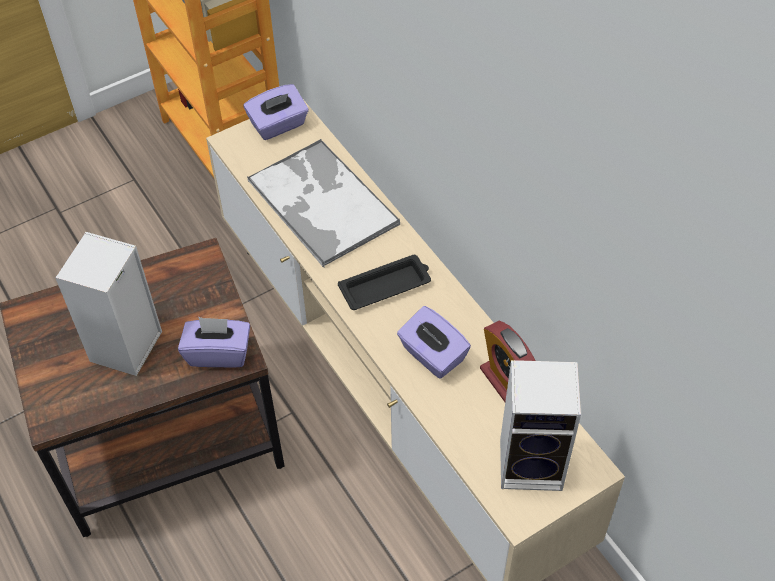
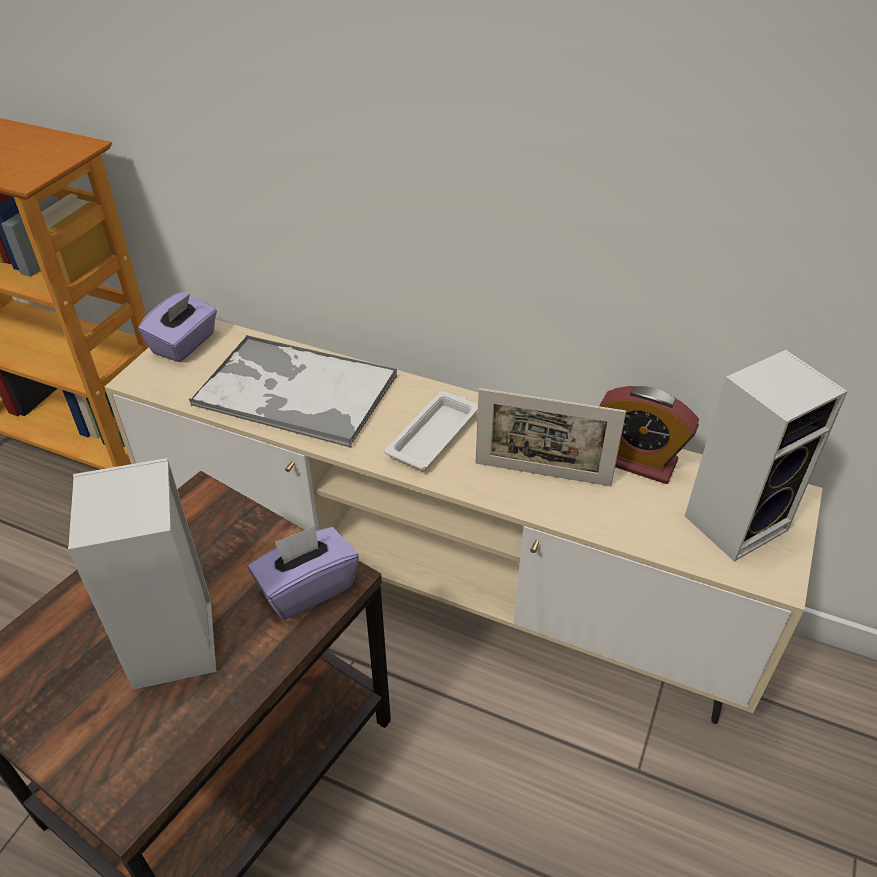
camera: 35 degrees left, 10 degrees down
(386, 286) = (434, 434): black tray -> white tray
(432, 355) = (542, 474): purple tissue box -> picture frame

